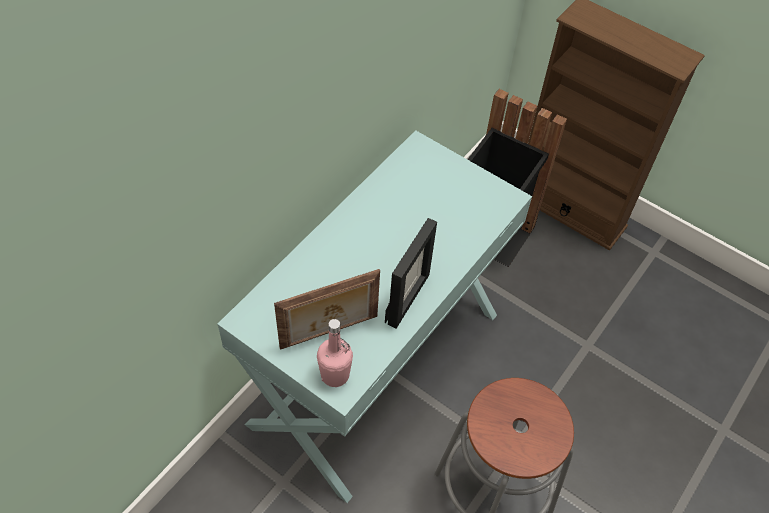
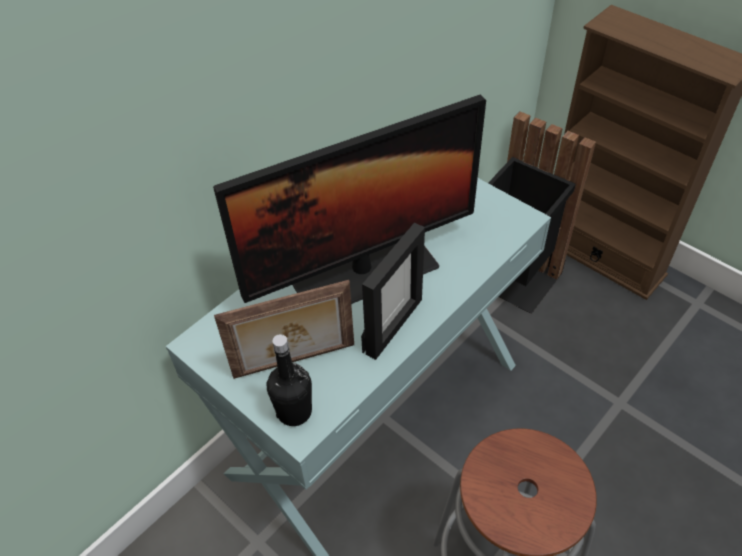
camera: 10 degrees right, 5 degrees down
(335, 375) = (294, 411): pink bottle -> black bottle
(377, 251) = (363, 271): none -> monitor

